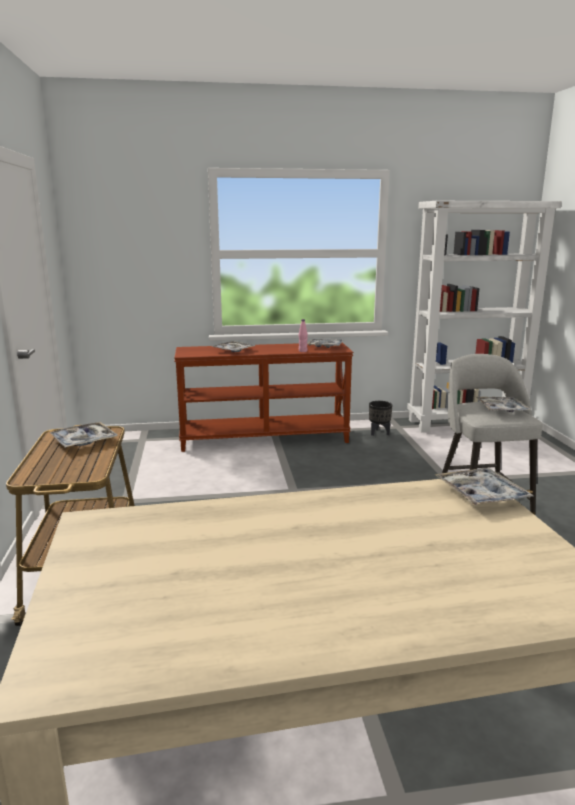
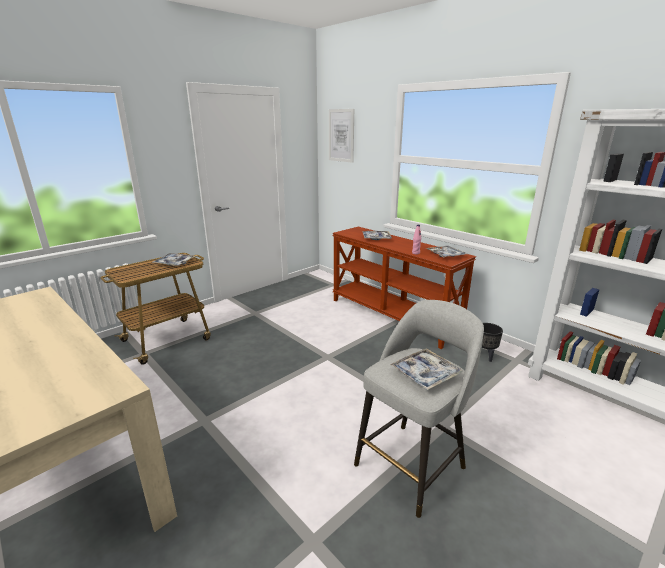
camera: 55 degrees right, 5 degrees up
(113, 230) = (341, 135): none -> picture
(481, 494) = (99, 395): tray -> none

